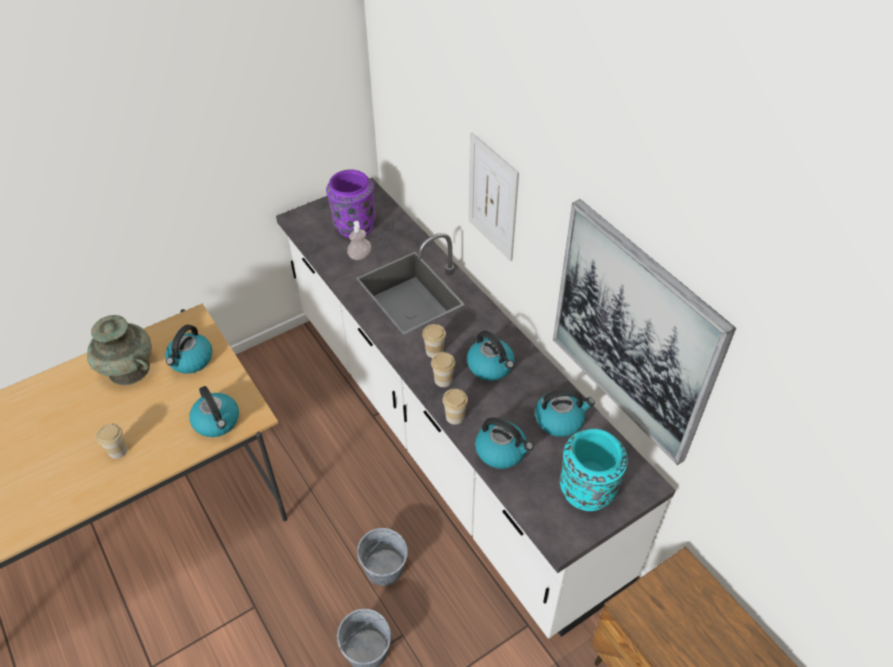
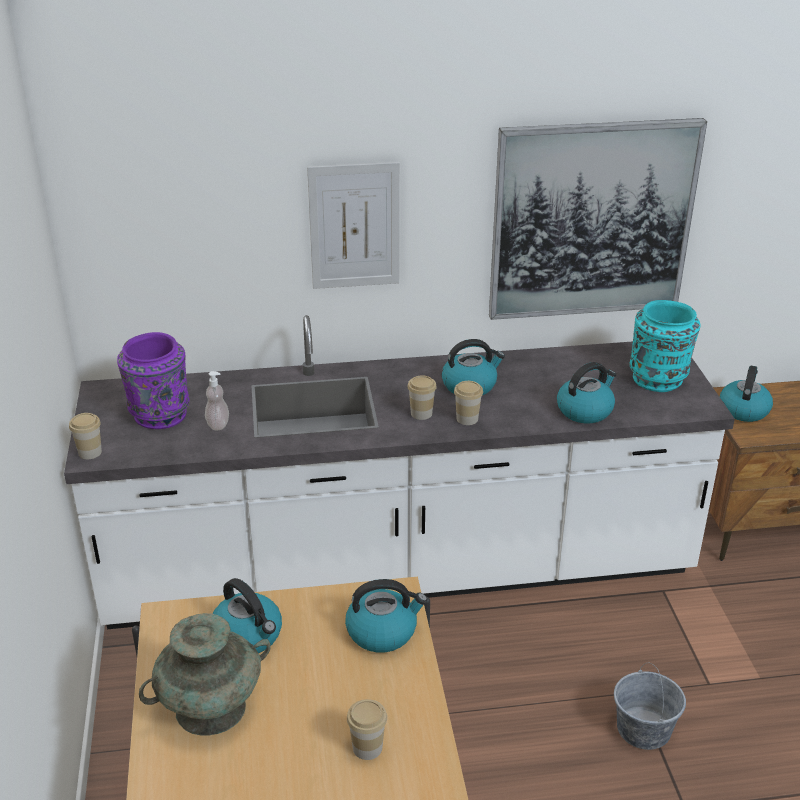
camera: 65 degrees left, 15 degrees down
(385, 567) = (543, 680): grey bucket -> none
(455, 417) = (523, 425): cup -> cup (90, 452)
(560, 420) = (566, 368): kettle -> kettle (743, 409)

